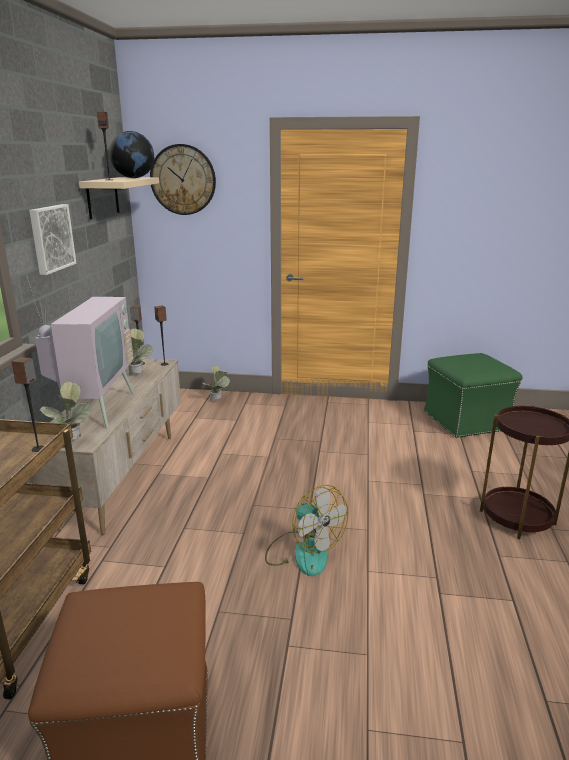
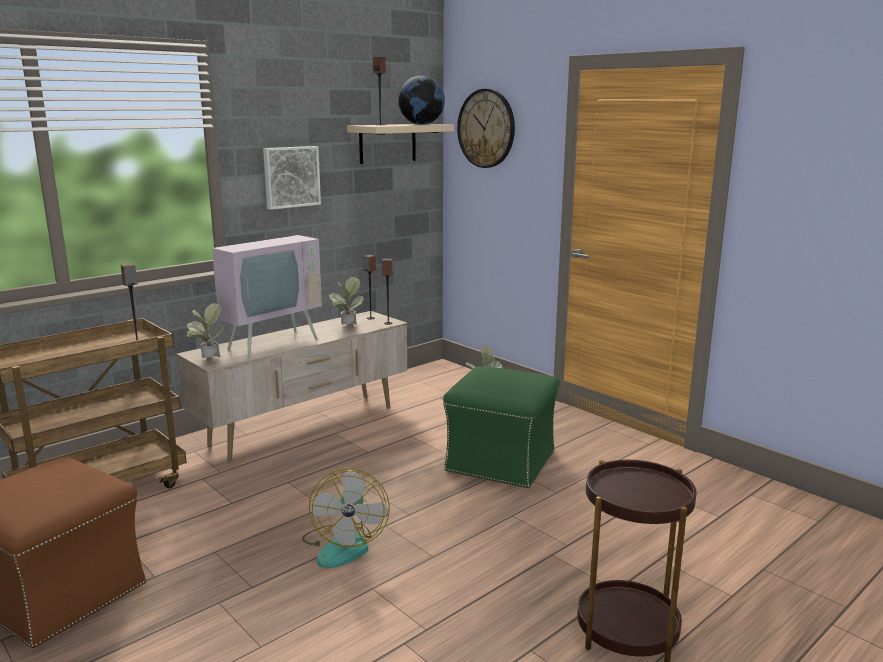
camera: 40 degrees right, 5 degrees down
(467, 420) = (760, 506): green ottoman -> green ottoman (502, 462)

